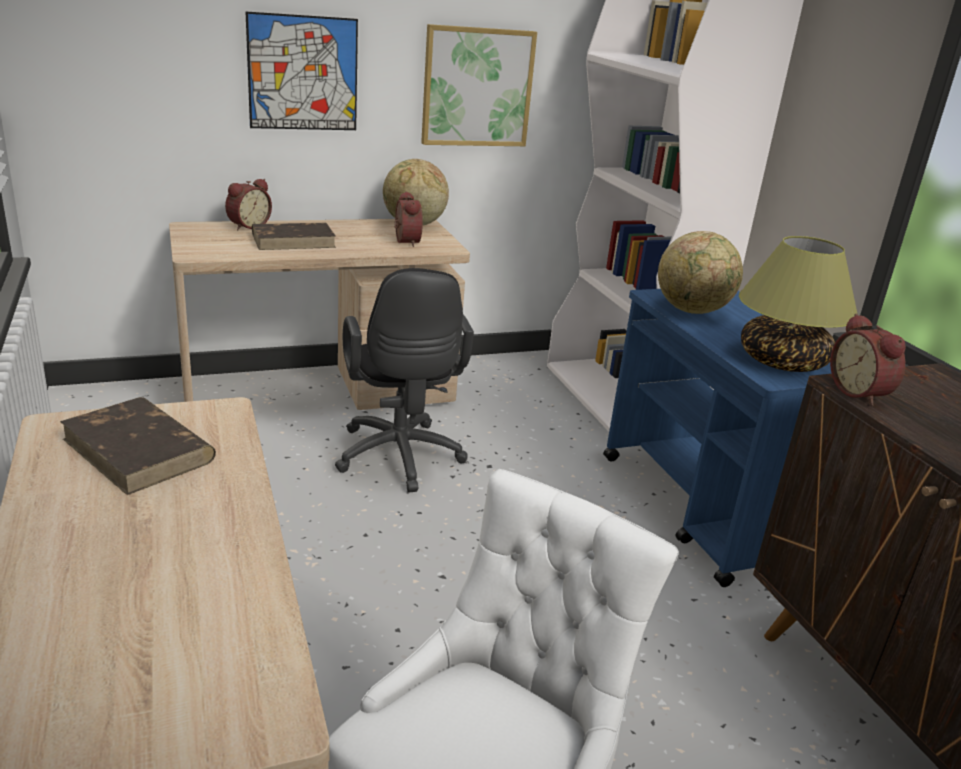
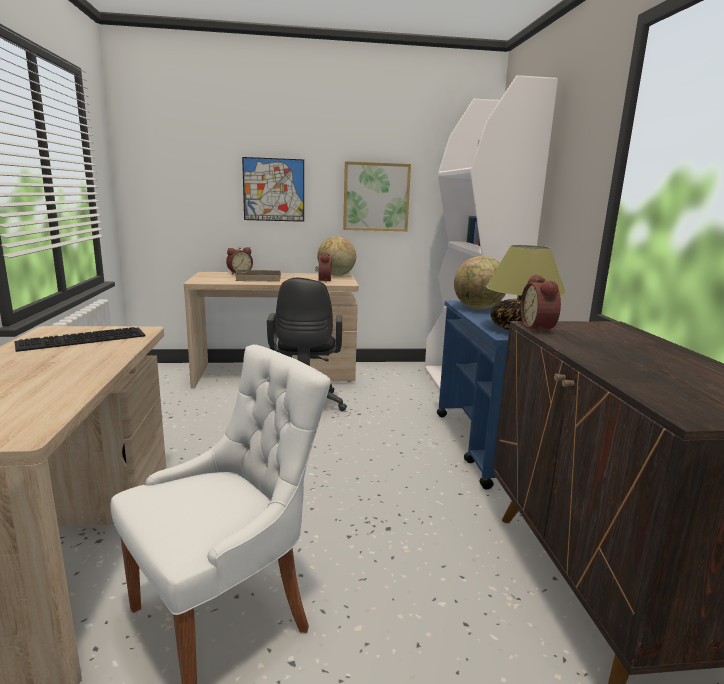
camera: 15 degrees right, 10 degrees down
(139, 450) = (81, 340): brown book -> keyboard

